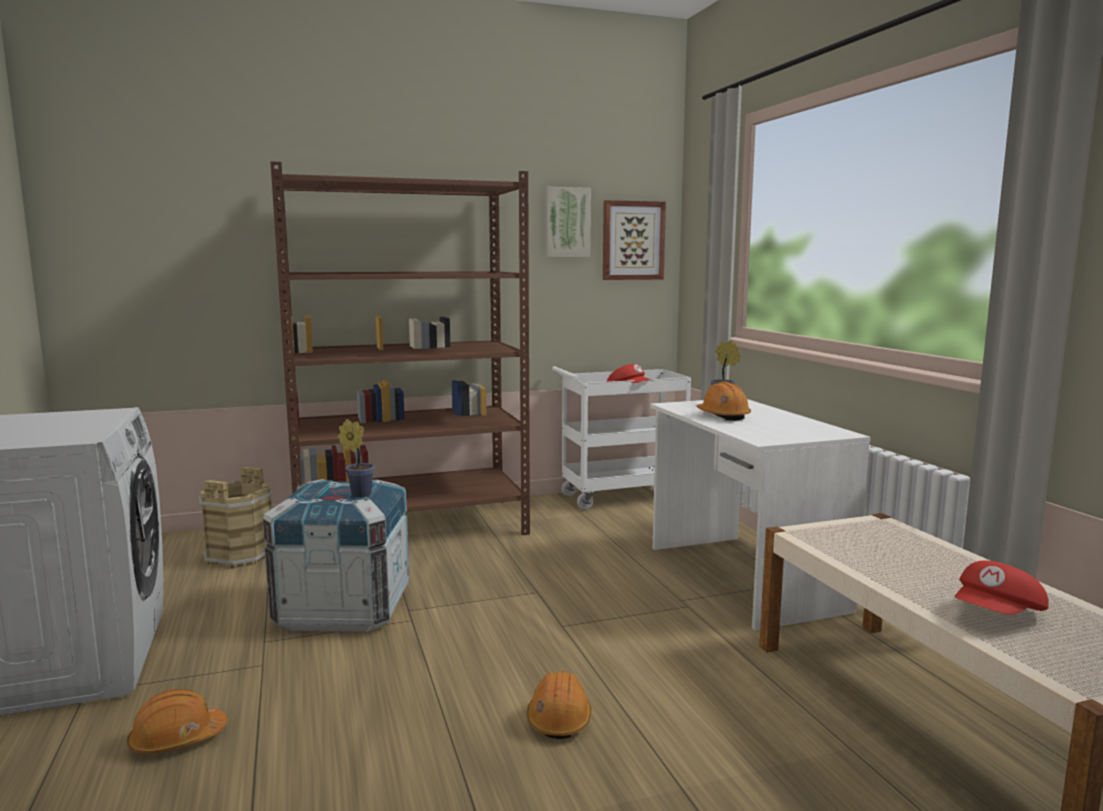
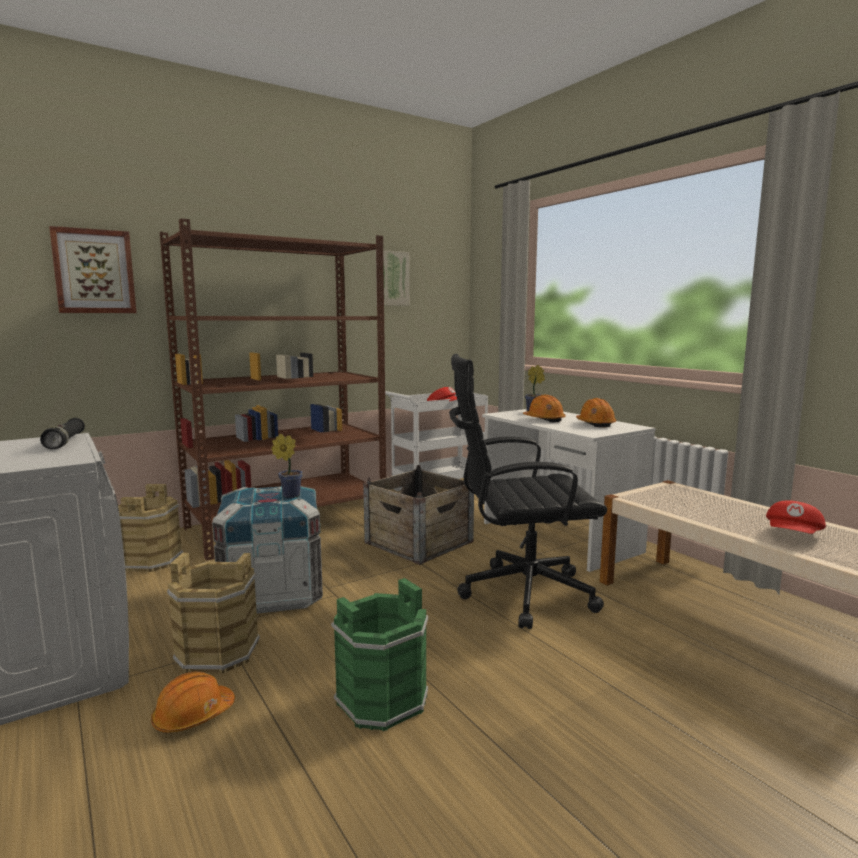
camera: 15 degrees left, 0 degrees up
(100, 417) = (65, 442): none -> black flashlight
(245, 670) = (218, 651): none -> brown bucket
(384, 756) = (381, 699): none -> green bucket
(553, 564) = (419, 542): none -> crate
(559, 719) = (496, 651): orange hard hat -> orange hard hat (595, 424)
(632, 240) = (438, 293): picture -> picture (94, 271)
(639, 649) = (520, 594): none -> black office chair

